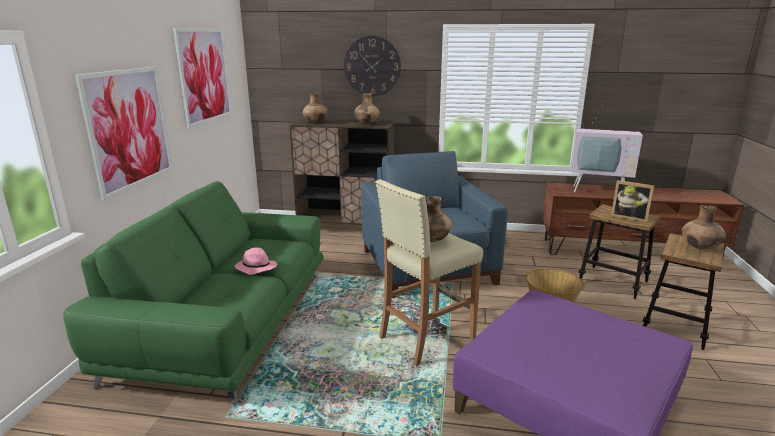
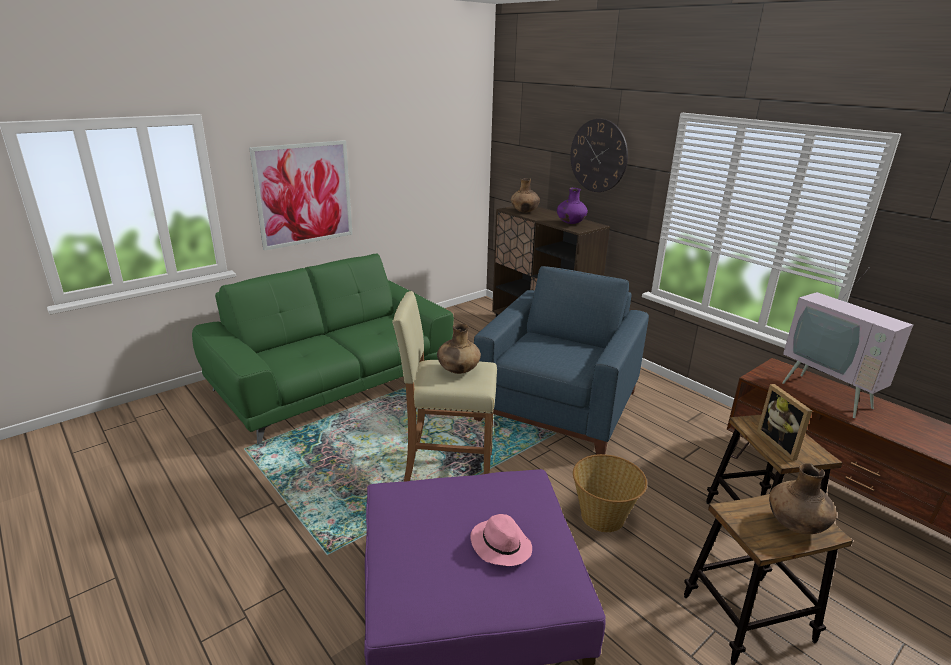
camera: 40 degrees right, 5 degrees up
(204, 75) = (417, 148): picture -> none
(255, 268) = (350, 341): pink hat -> pink hat (500, 545)
(366, 123) = (570, 223): brown vase -> purple vase

